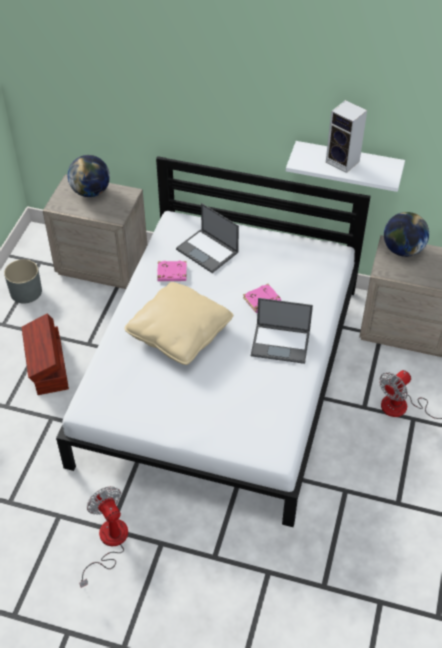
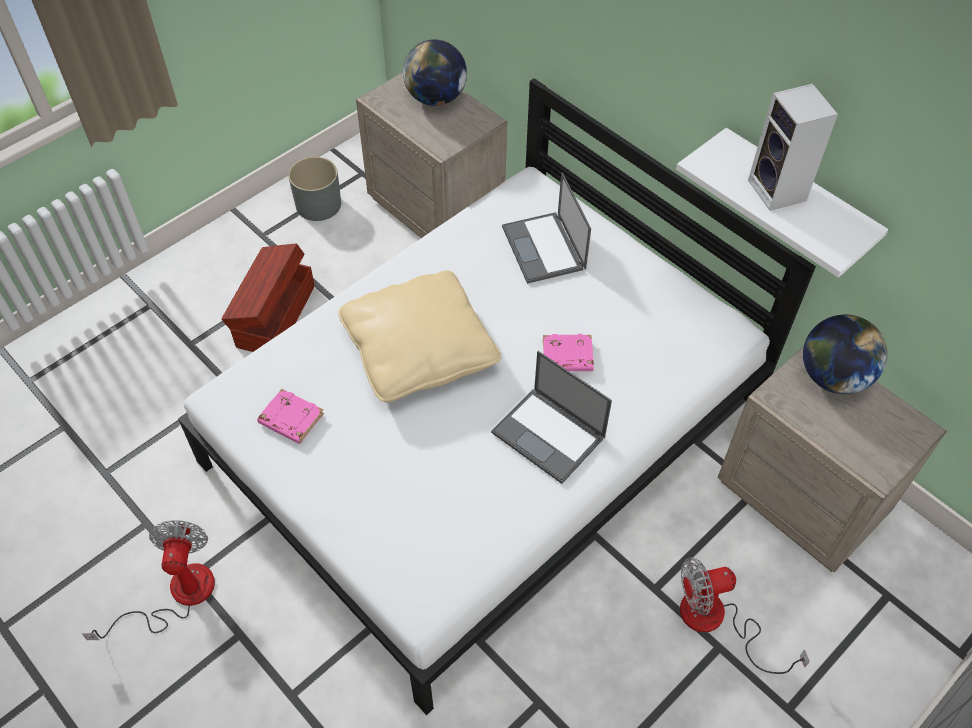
camera: 30 degrees right, 5 degrees up
(171, 274) = (471, 259): pink book -> pink book (290, 419)

